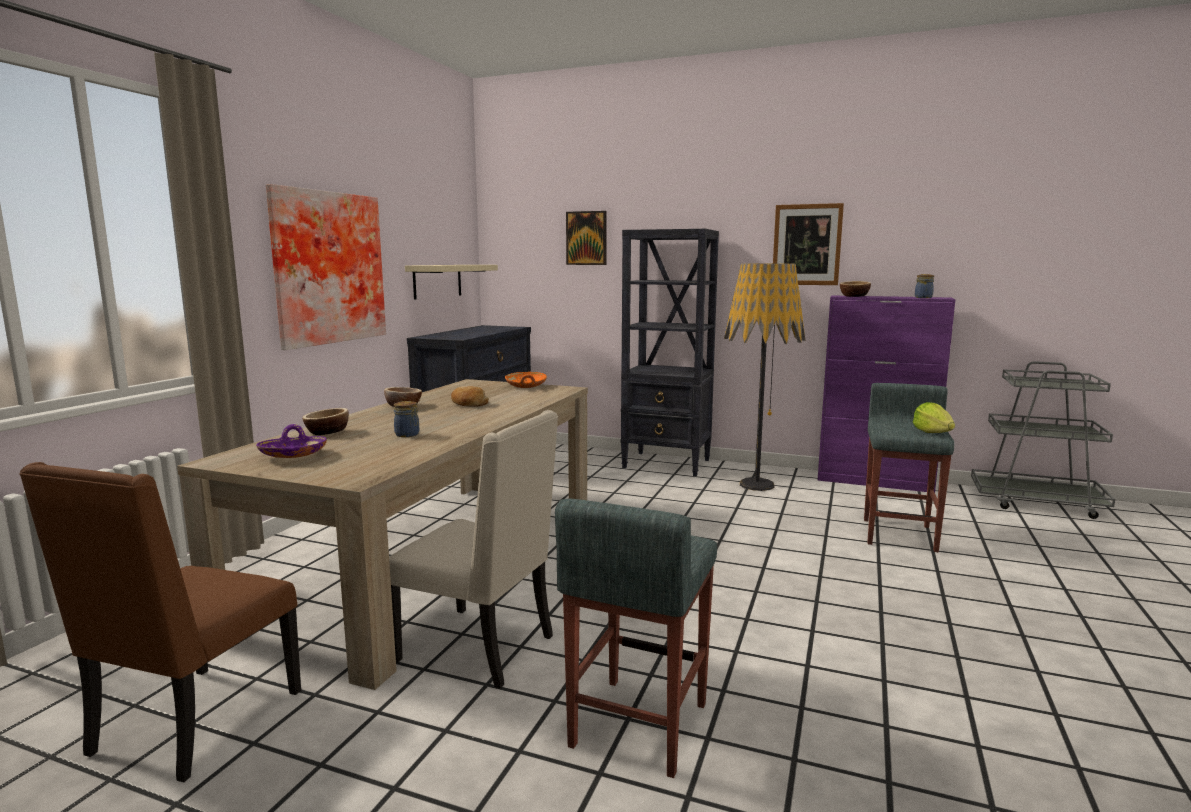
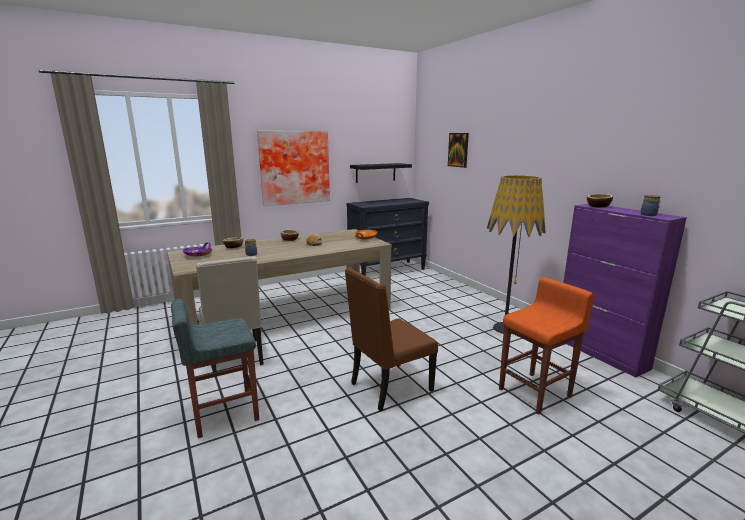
camera: 40 degrees right, 5 degrees up
(193, 724) = (137, 345): brown chair -> brown chair (389, 387)
(437, 281) = (375, 172): beige shelf -> black shelf
(667, 464) = (475, 300): black bookcase -> none
(806, 245) = (579, 162): picture -> none
(899, 534) = (536, 392): grey stool -> orange stool
(932, 432) = (552, 325): lettuce -> none

